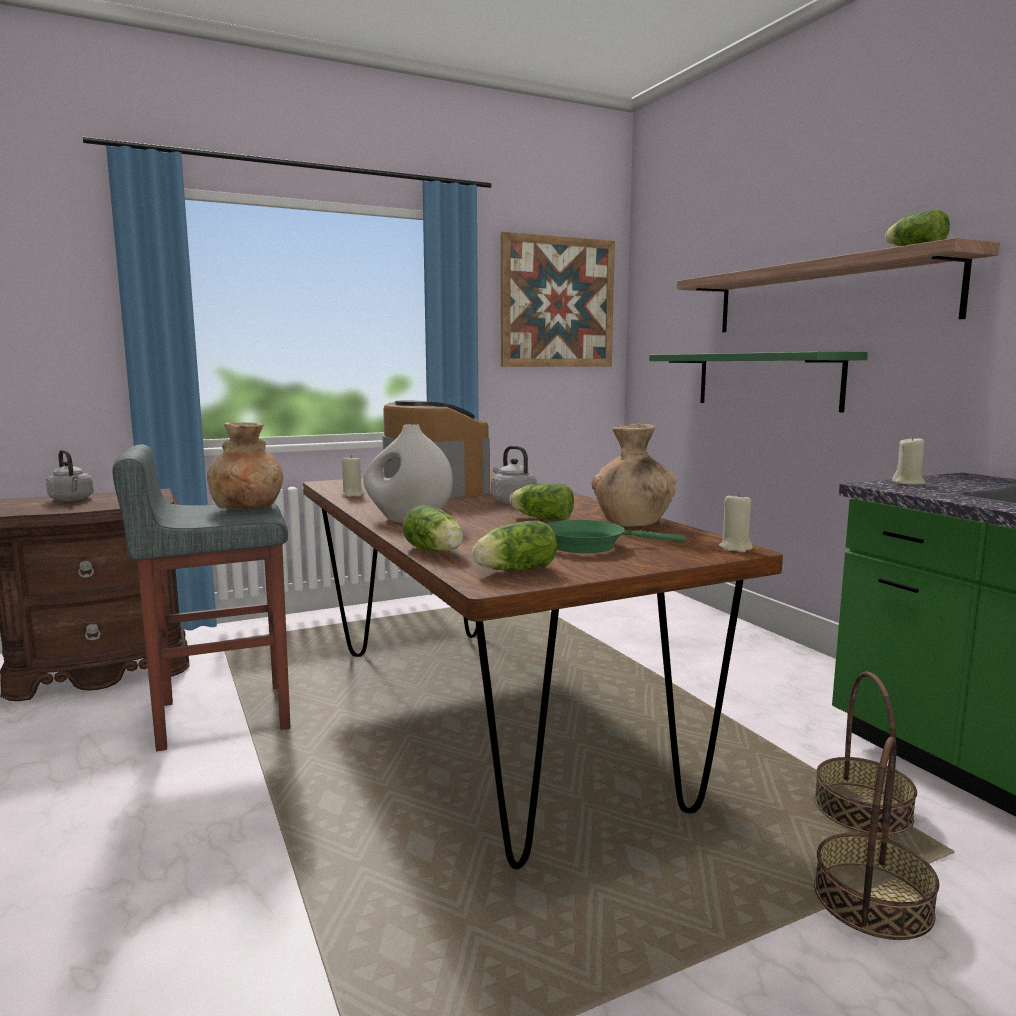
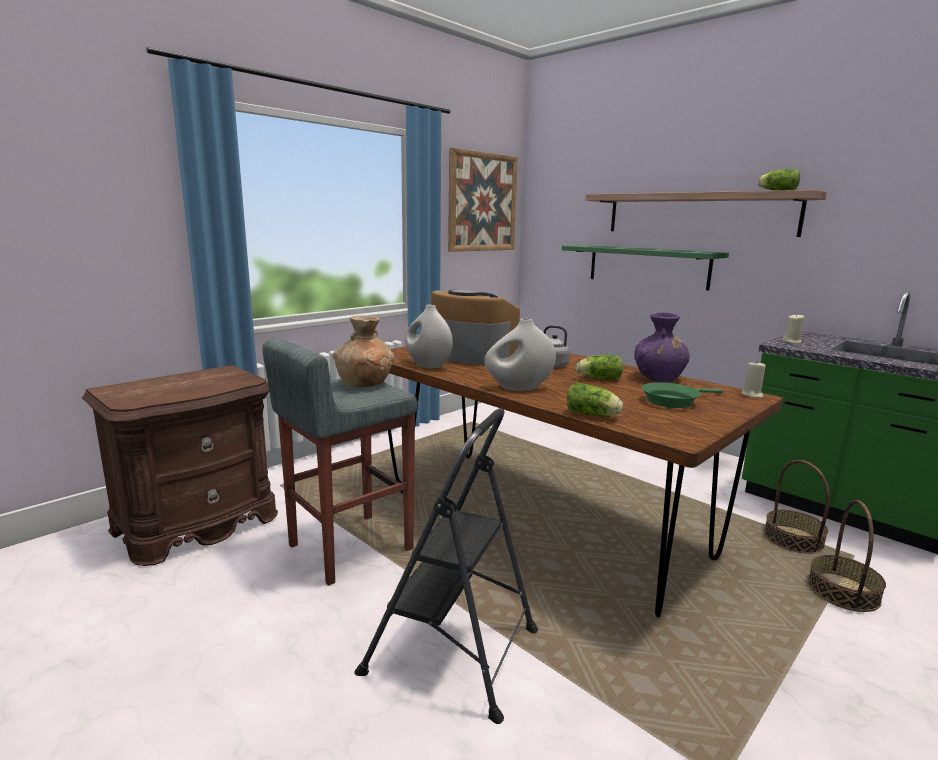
camera: 20 degrees left, 5 degrees up
(72, 500) = (167, 384): grey kettle -> none
(212, 851) = (456, 652): none -> black step ladder
(353, 495) = (427, 366): beige candle -> white vase
(512, 570) = (671, 427): lettuce -> none
(632, 522) = (658, 378): brown vase -> purple vase

